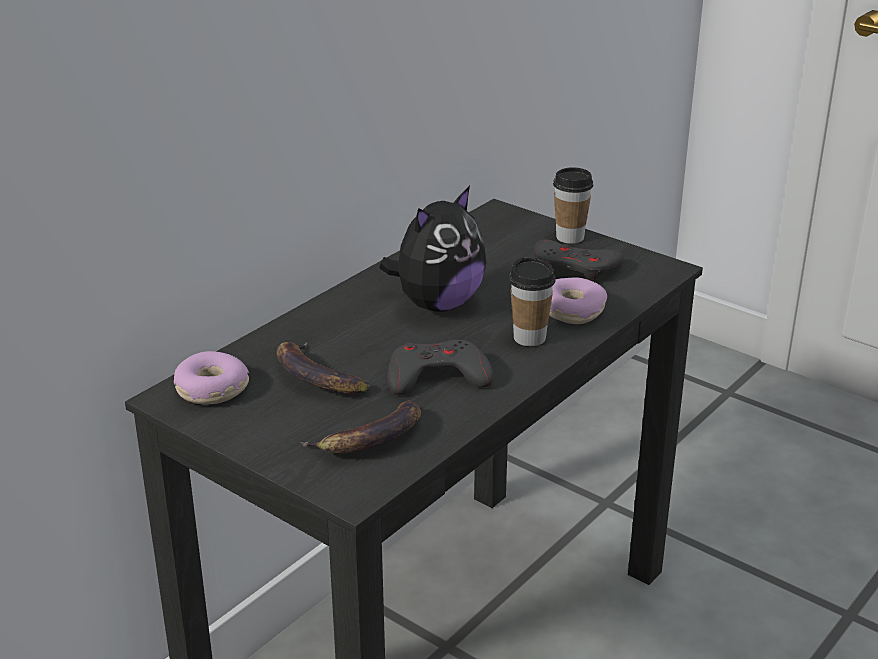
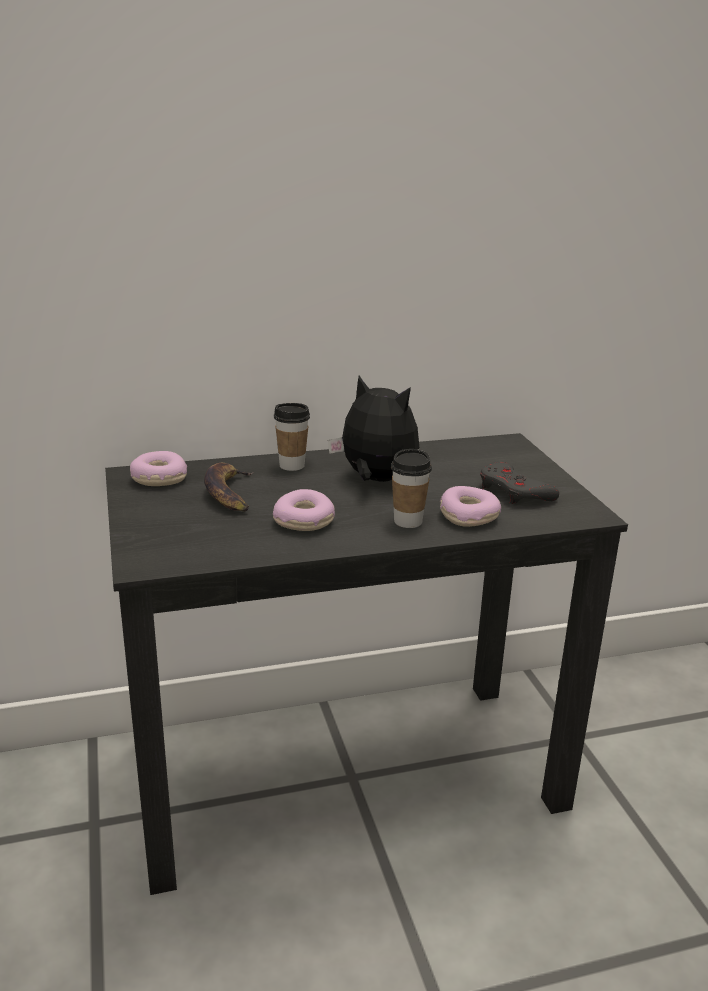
camera: 35 degrees right, 5 degrees down
(370, 439) = (202, 539): banana -> none
(437, 304) = (375, 480): plush toy -> plush toy turned 135 degrees counterclockwise
(437, 377) = (304, 521): grey game controller -> donut
(570, 237) = (542, 472): cup -> cup (292, 465)

